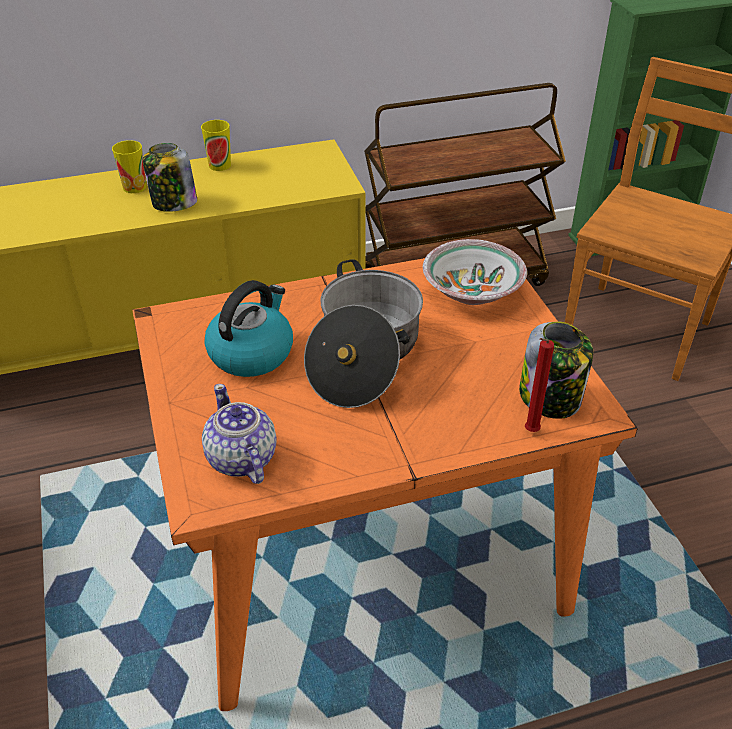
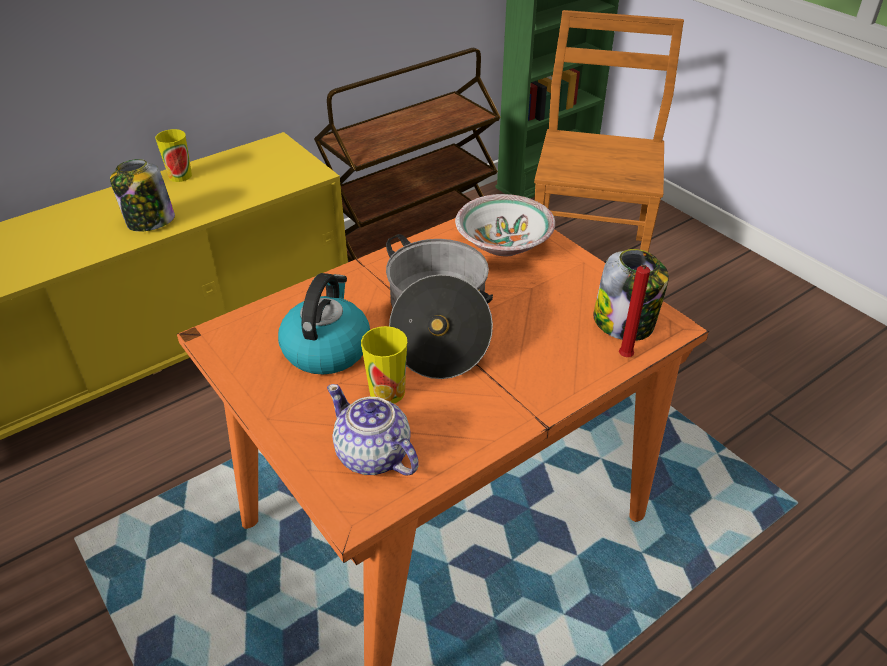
camera: 20 degrees left, 0 degrees up
(134, 187) = (98, 213): cup -> cup (387, 392)

